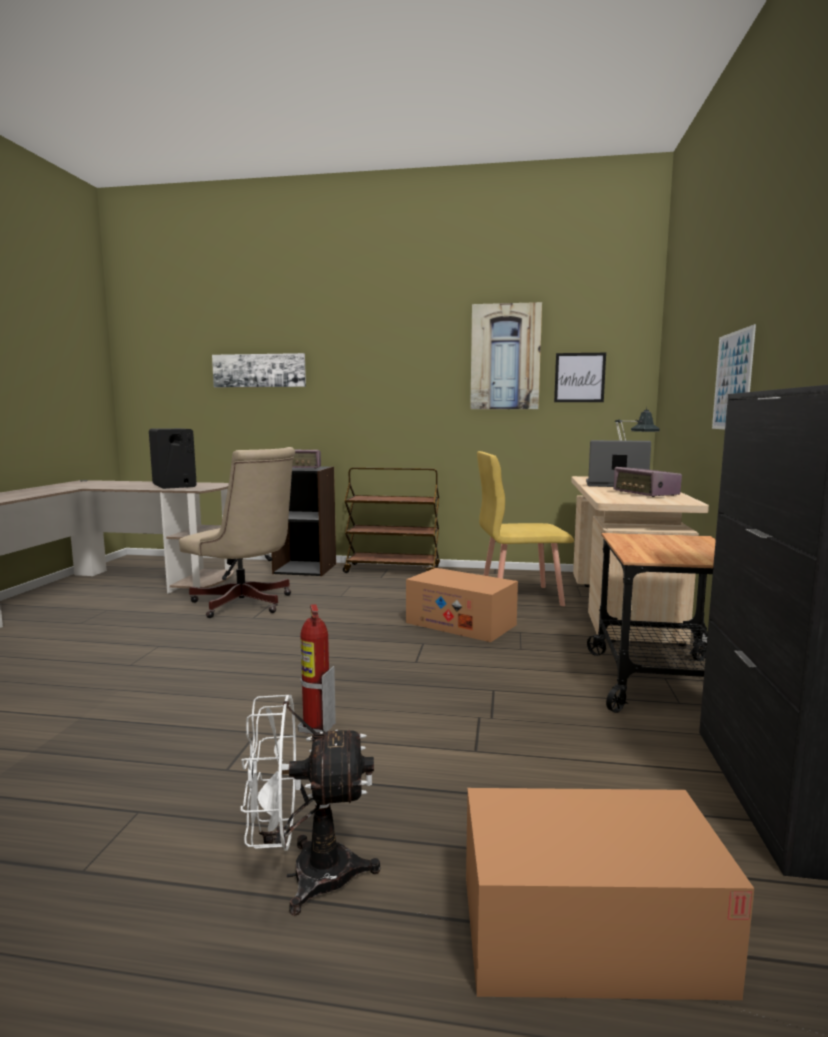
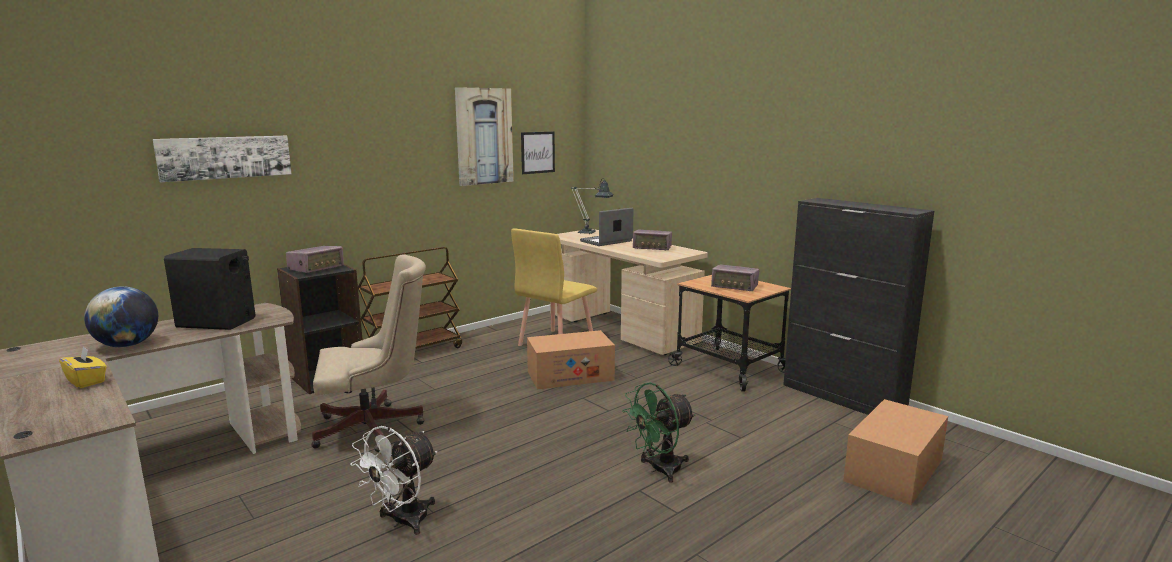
camera: 50 degrees left, 5 degrees up
(38, 493) = (86, 381): none -> yellow tissue box
(109, 486) = (127, 345): none -> globe
(306, 875) = (808, 518): white fan -> white fan (402, 522)
(316, 728) = (659, 470): fire extinguisher -> green fan
(665, 548) = (735, 287): none -> radio
(732, 381) = (721, 174): picture -> none

